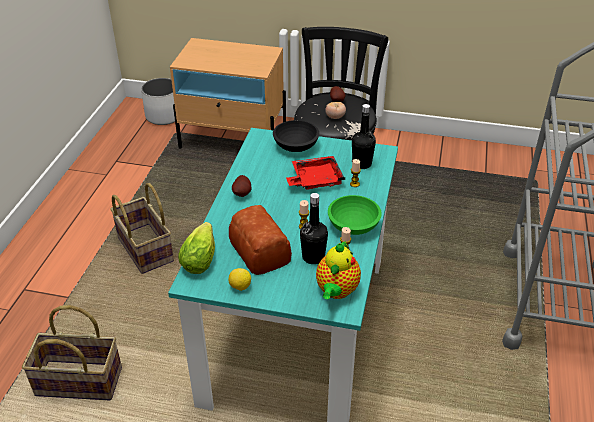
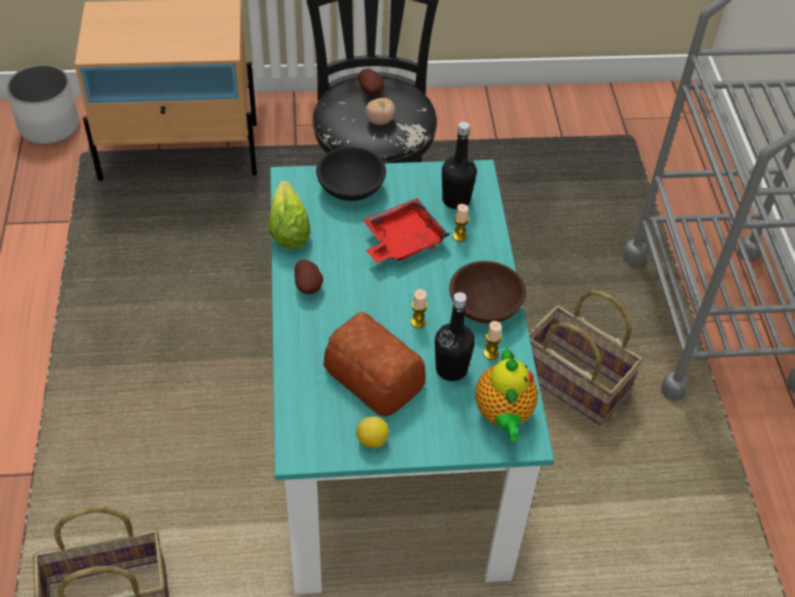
camera: 20 degrees left, 10 degrees up
(144, 249) = (117, 367): basket -> basket (572, 384)
(201, 257) = (296, 406): lettuce -> lettuce (289, 226)
(354, 225) = (485, 305): green bowl -> brown bowl

